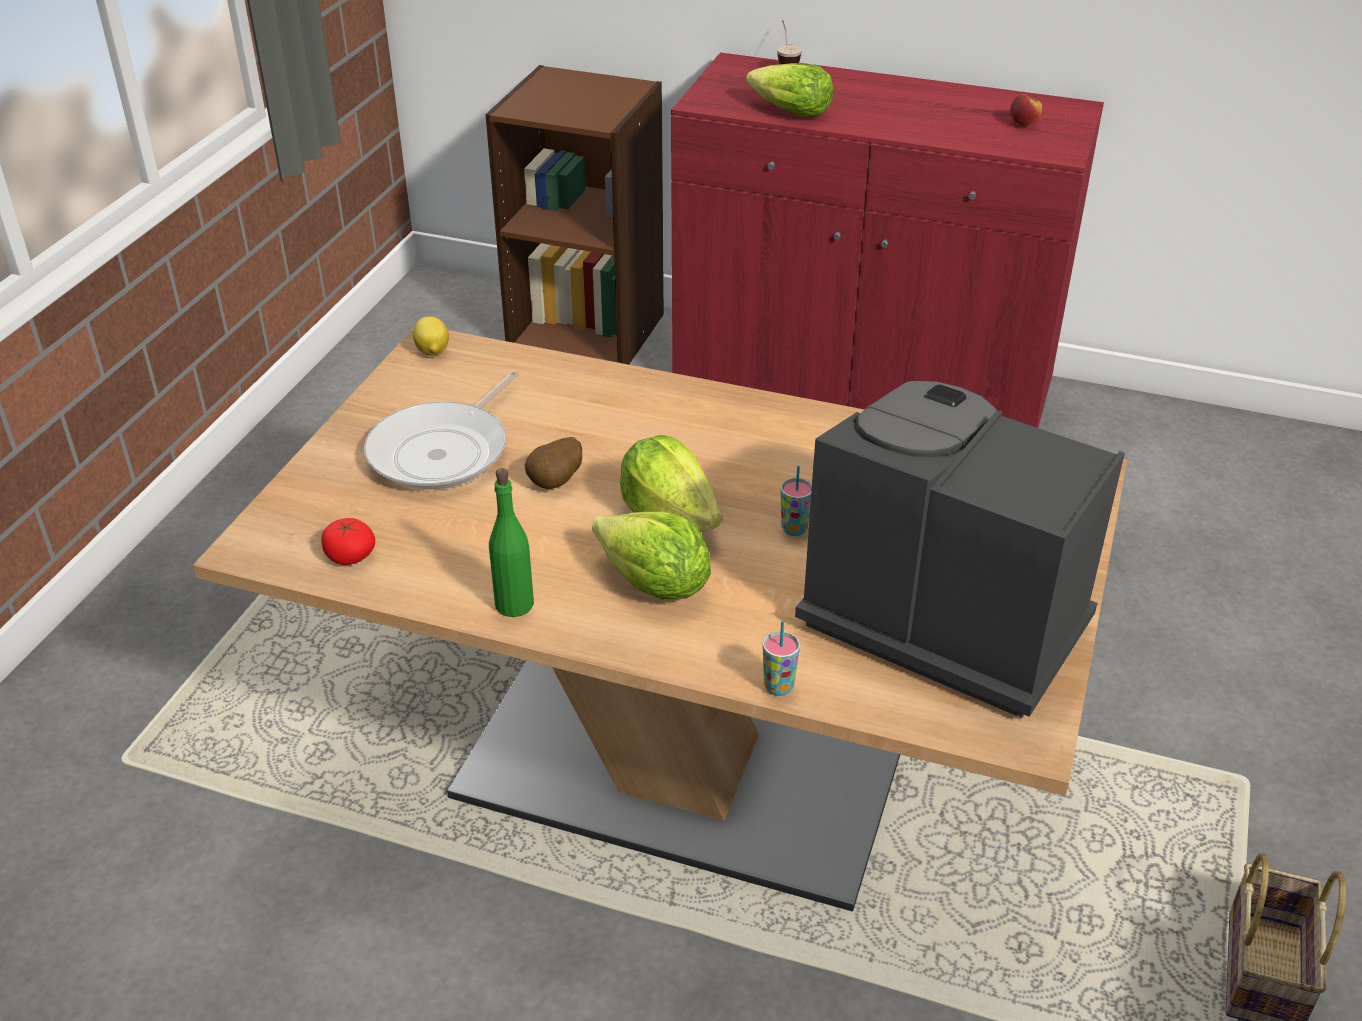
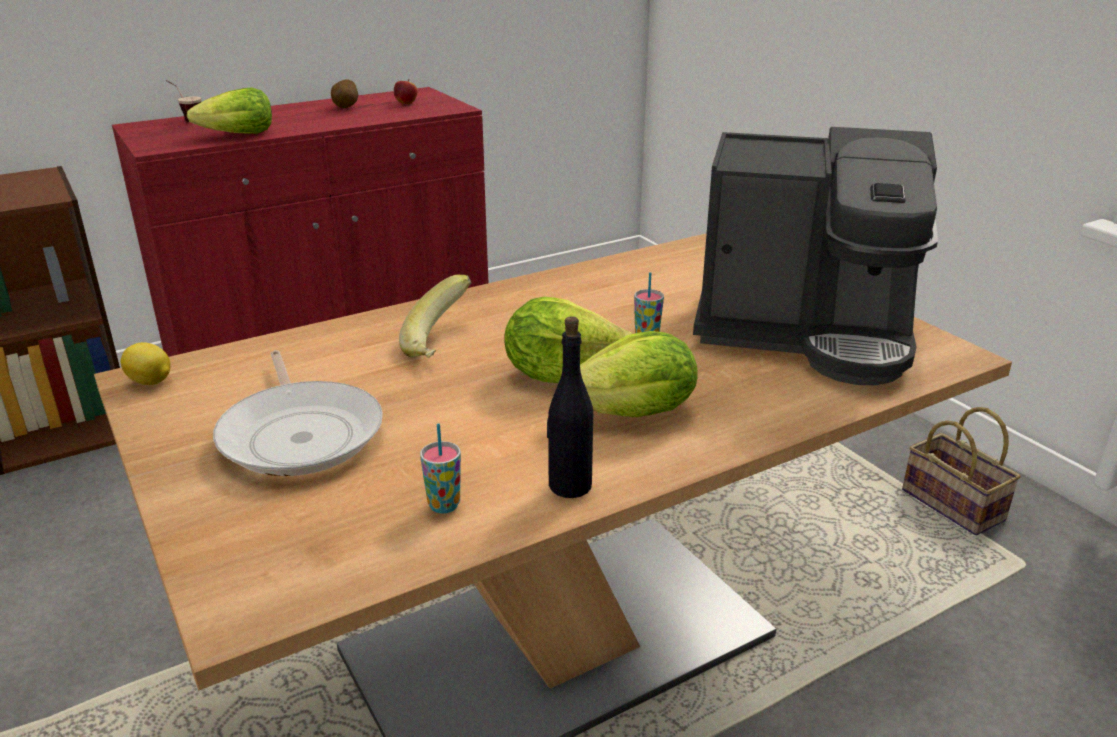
camera: 50 degrees left, 10 degrees down
(350, 555) = (362, 548): tomato -> none
(514, 604) = (569, 485): green bottle -> black bottle
(556, 483) = (440, 401): potato -> potato (347, 107)
(640, 434) = (441, 345): none -> banana
(778, 687) = (818, 414): cup -> cup (444, 505)
(940, 617) = (806, 332): coffee machine -> coffee machine turned 150 degrees counterclockwise

